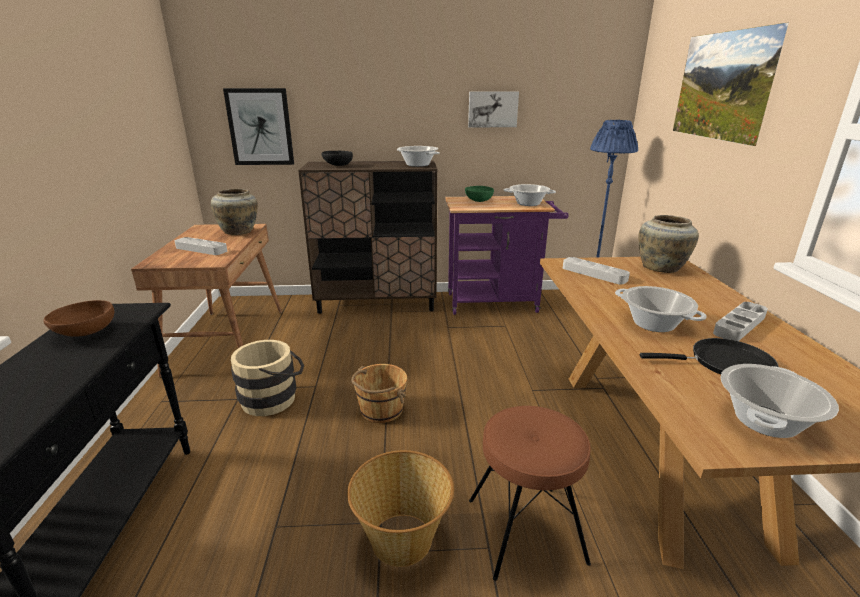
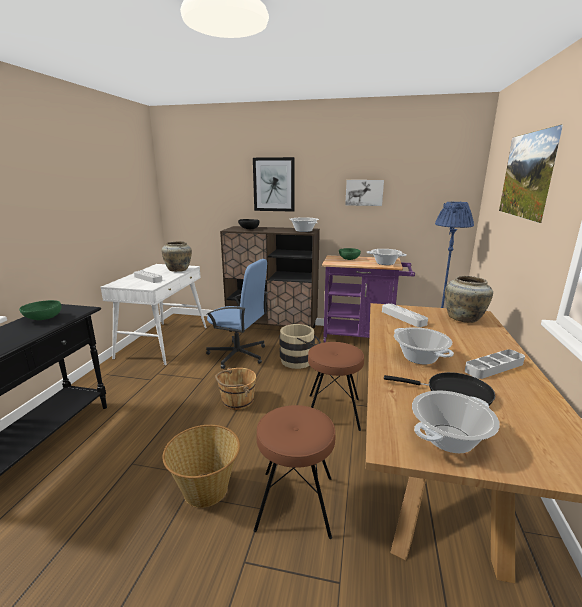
camera: 15 degrees right, 5 degrees down
(85, 333) = (43, 319): brown bowl -> green bowl
(227, 340) = (163, 342): brown desk -> white desk
(260, 127) = (204, 202): picture -> picture (274, 184)
(274, 398) = (173, 382): beige bucket -> beige bucket (300, 360)
(348, 345) = (238, 355): none -> blue office chair
(511, 404) = (333, 412): none -> brown stool

